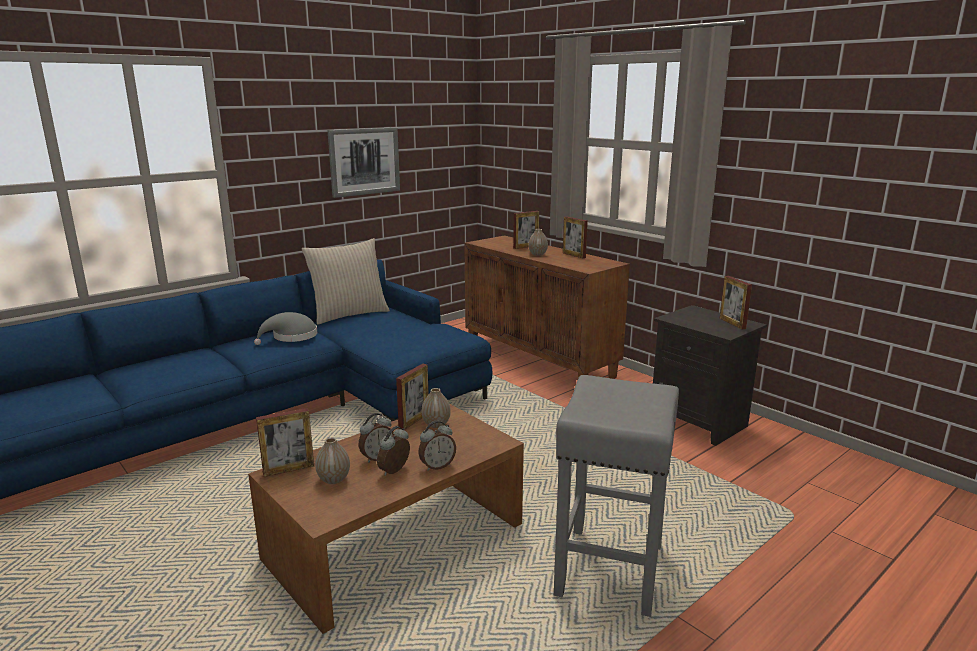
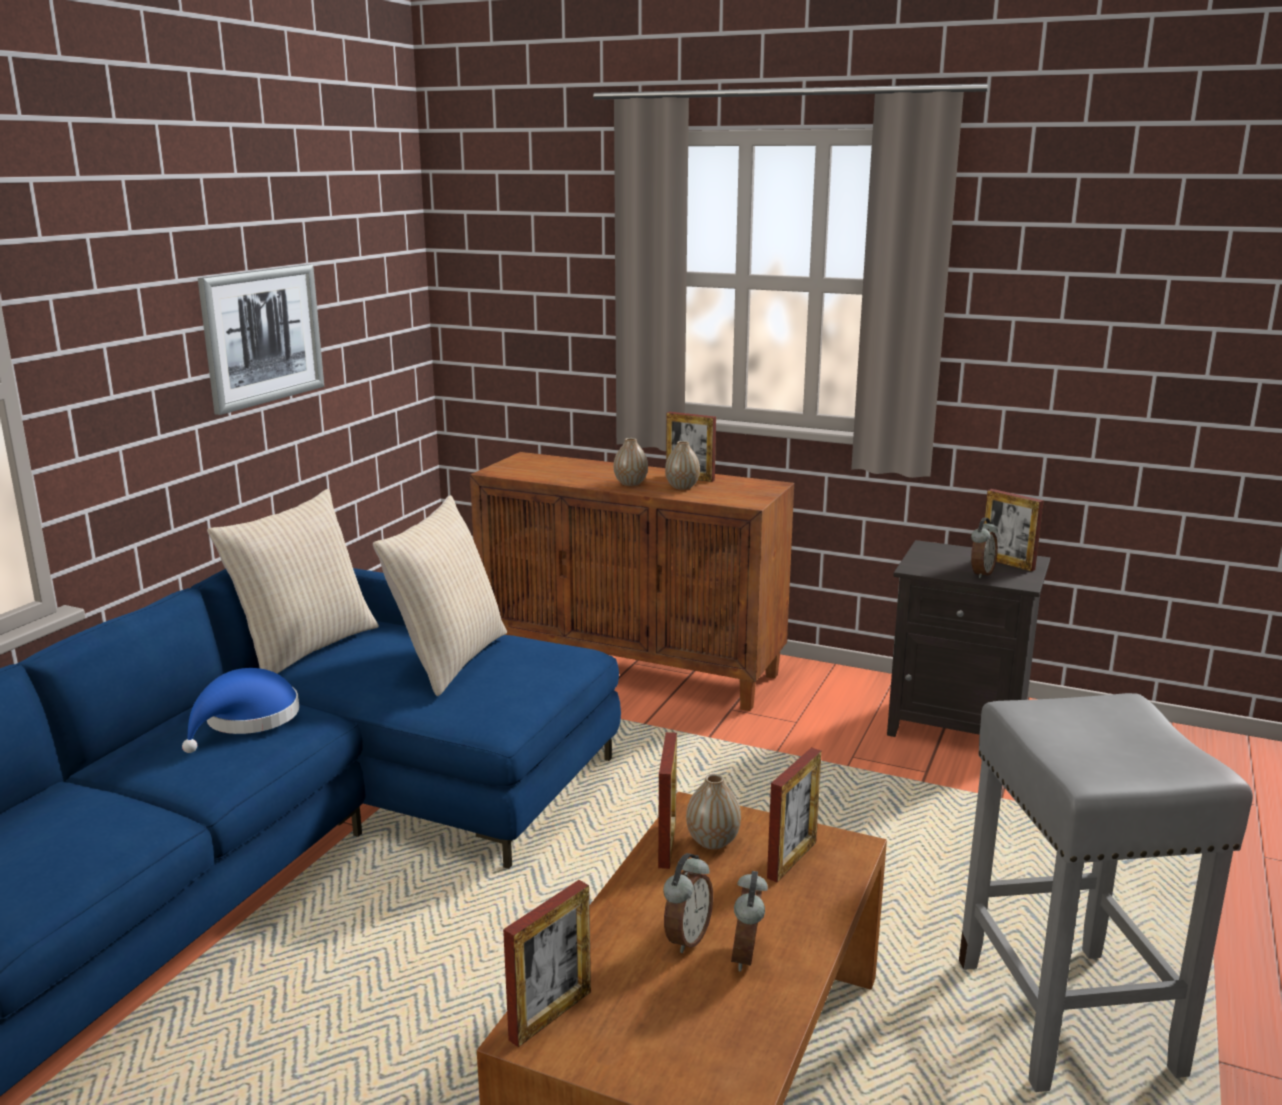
camera: 25 degrees left, 0 degrees up
(291, 337) = (247, 720): grey hat -> blue hat
(334, 479) = (659, 1009): vase -> vase (682, 487)
(402, 329) = (448, 660): none -> beige pillow
(437, 466) = (804, 924): alarm clock -> alarm clock (980, 573)
(526, 247) = (590, 471): picture frame -> picture frame (792, 860)

